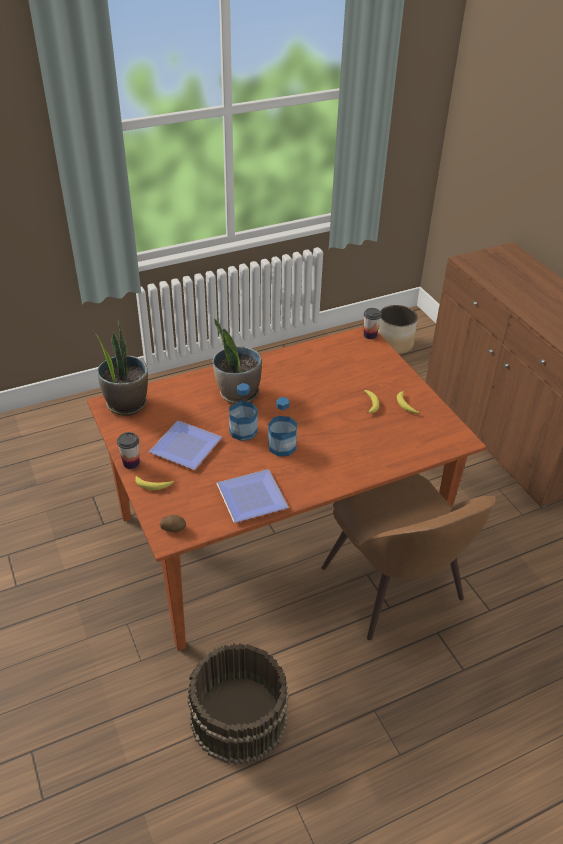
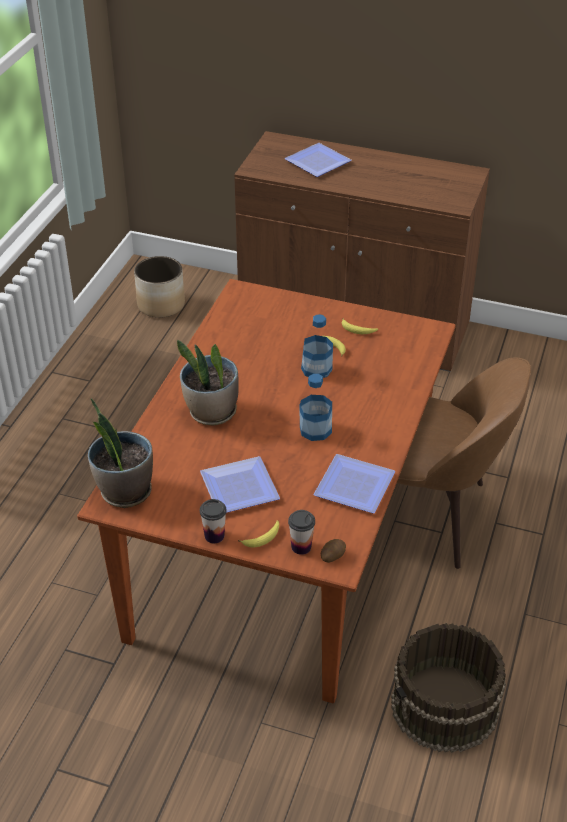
camera: 45 degrees left, 0 degrees up
(243, 431) = (265, 440): bottle -> bottle (316, 369)
(370, 335) = (244, 288): cup -> cup (301, 547)
(522, 279) = (320, 162): none -> plate

